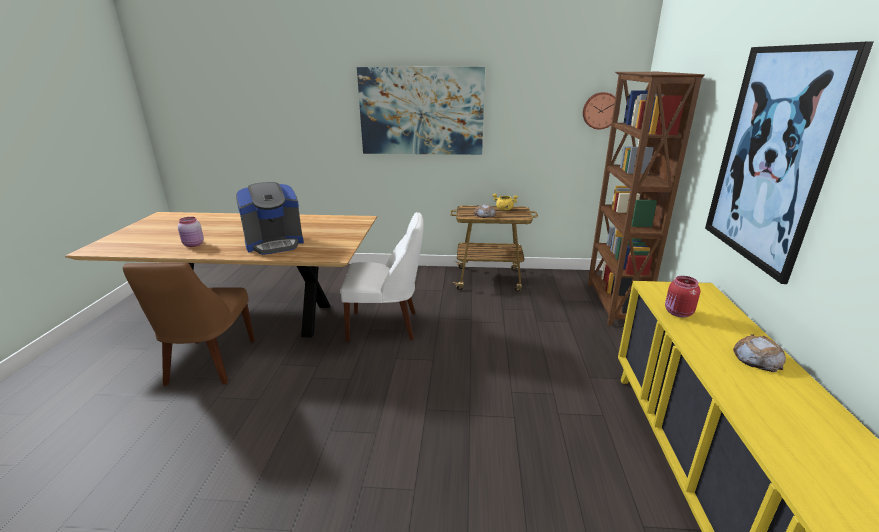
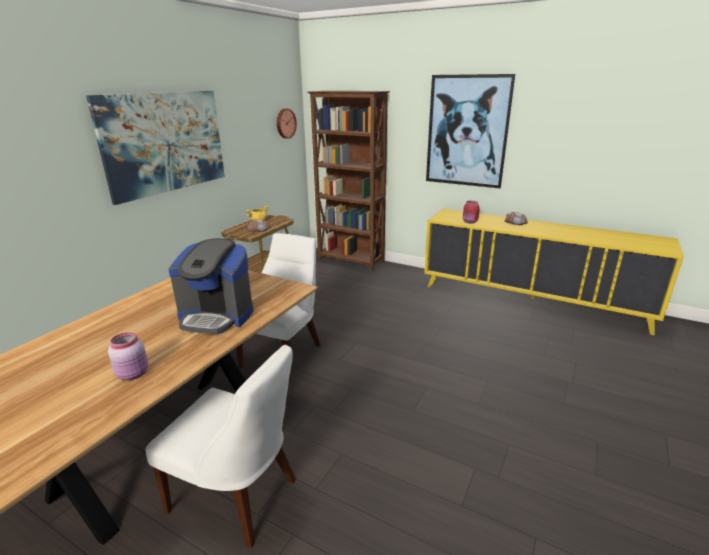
camera: 65 degrees left, 0 degrees up
(209, 364) = (238, 497): brown chair -> white chair
(275, 244) = (216, 316): coffee machine -> coffee machine turned 105 degrees clockwise

